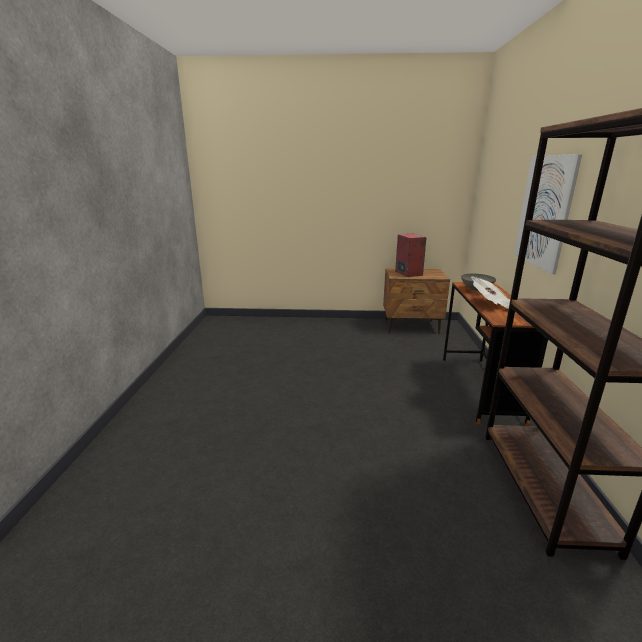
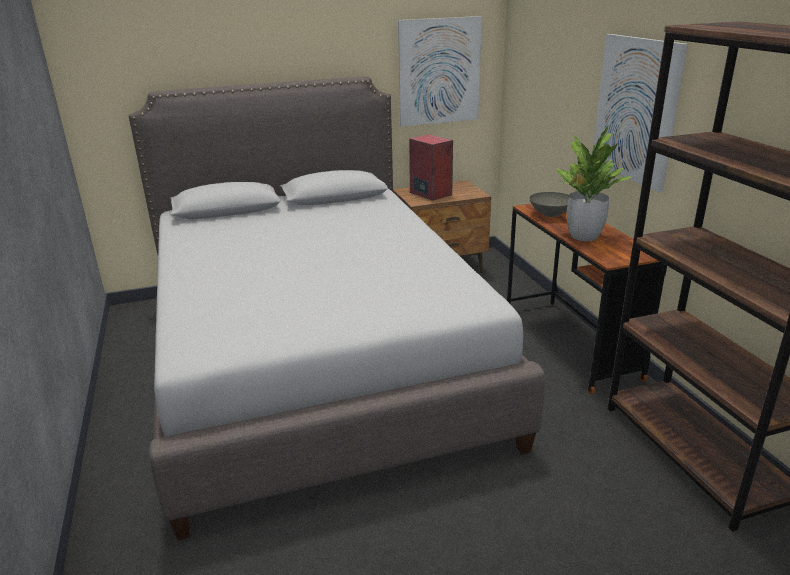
camera: 20 degrees left, 5 degrees up
(298, 364) = (316, 359): none -> grey bed
(426, 192) = (439, 72): none -> picture
(491, 304) = (583, 236): newspaper -> potted plant

